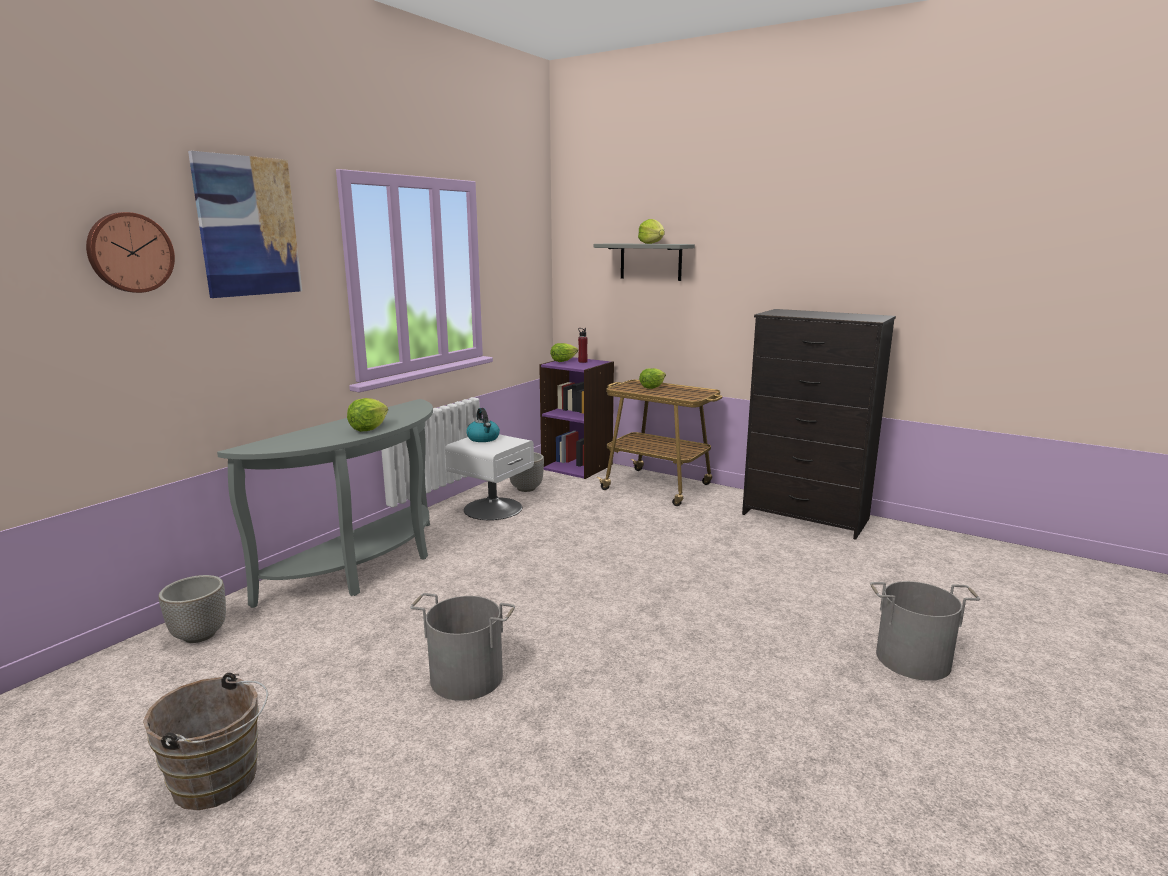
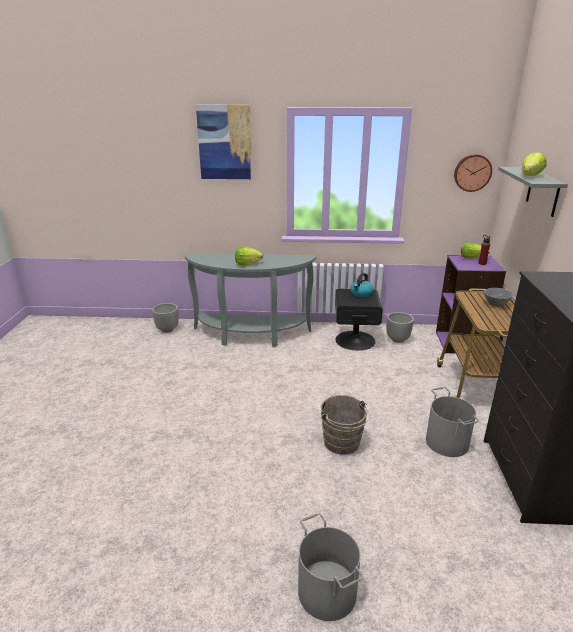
camera: 60 degrees right, 10 degrees up
(129, 252) = (166, 154): wall clock -> wall clock (472, 172)
(221, 781) = (86, 379): brown bucket -> brown bucket (342, 444)
(467, 676) = (179, 403): grey bucket -> grey bucket (447, 442)
(492, 508) = (355, 340): white nightstand -> black nightstand
(652, 387) = (495, 304): lettuce -> grey bowl

